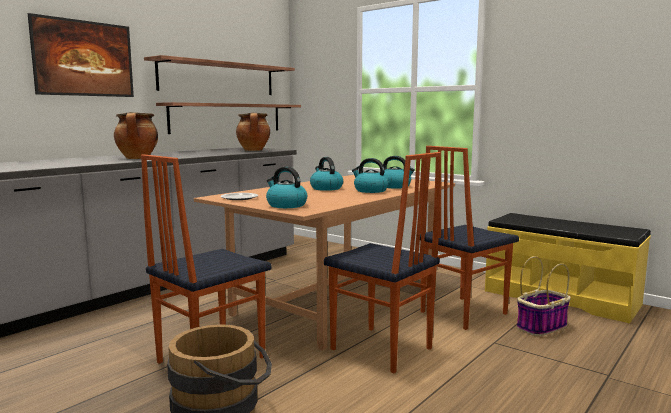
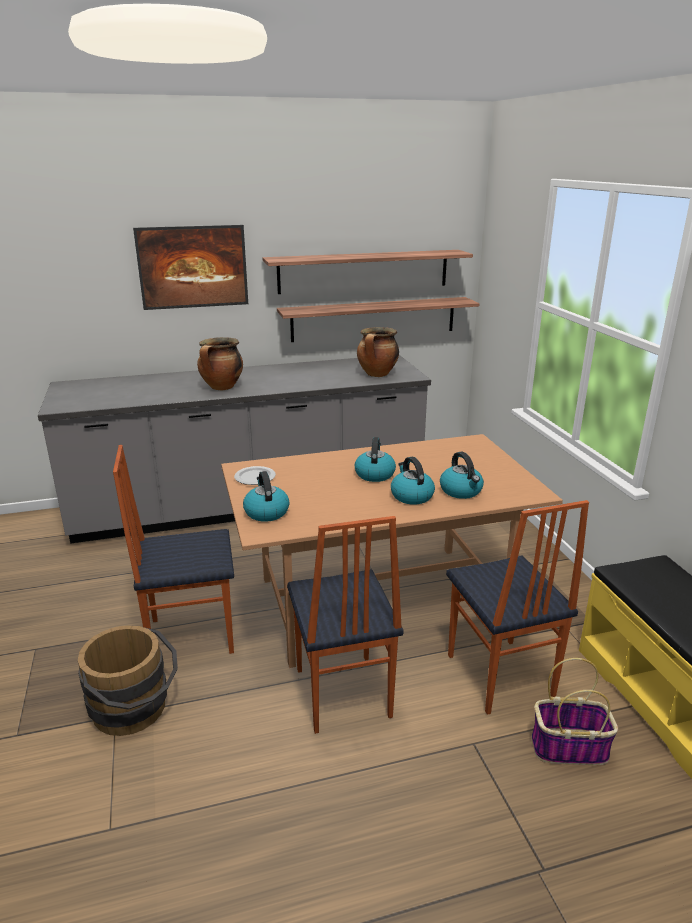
camera: 35 degrees right, 15 degrees up
(462, 312) = (498, 676): chair -> chair turned 105 degrees counterclockwise

